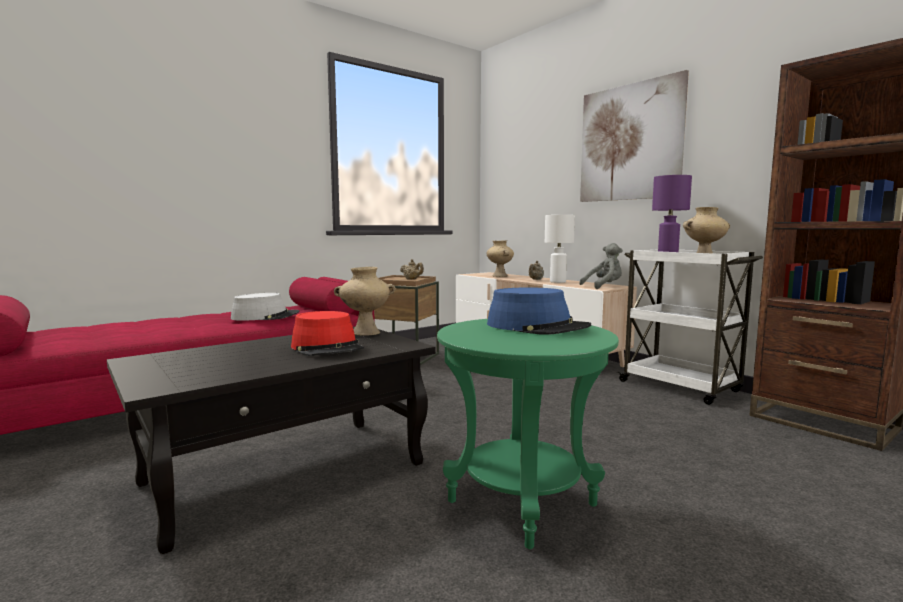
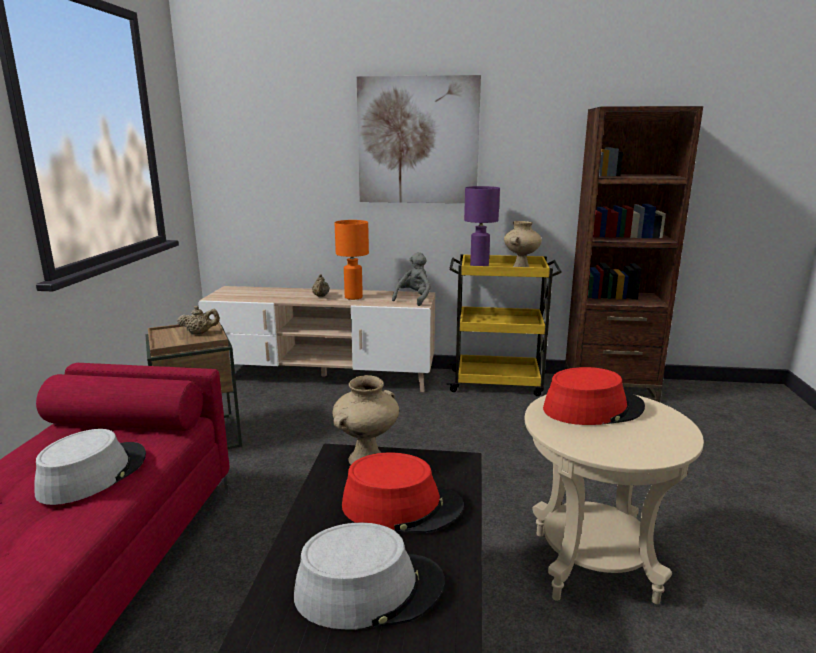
camera: 45 degrees left, 10 degrees up
(232, 360) = (369, 589): none -> grey hat
(499, 276) = (262, 295): beige vase -> none
(522, 504) = (593, 566): green side table -> beige side table
(537, 326) = (592, 408): blue hat -> red hat
(557, 282) = (353, 297): white table lamp -> orange table lamp
(681, 387) = (498, 383): white cart -> yellow cart

